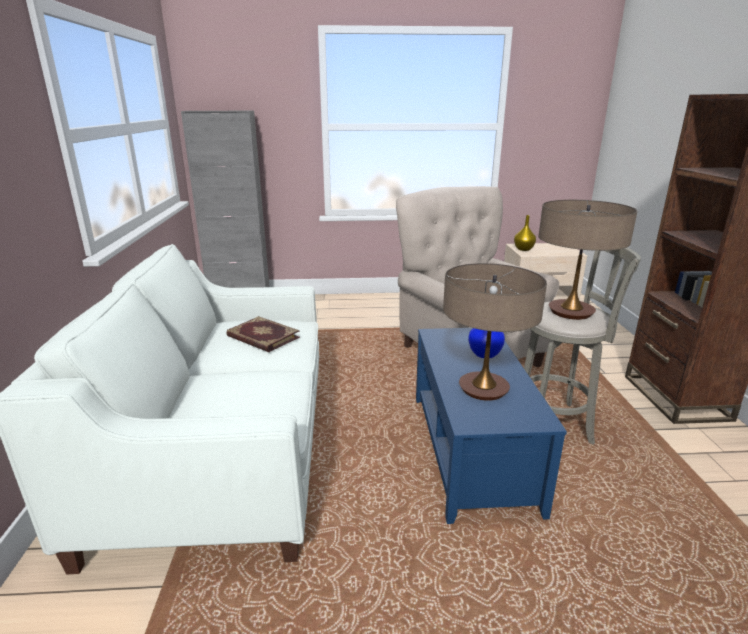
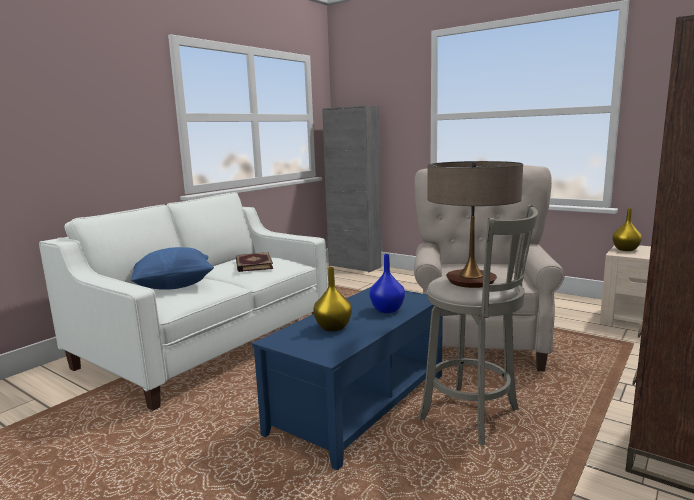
camera: 40 degrees right, 10 degrees down
(228, 397) = (174, 286): none -> blue pillow
(483, 389) = (332, 327): table lamp -> yellow vase

